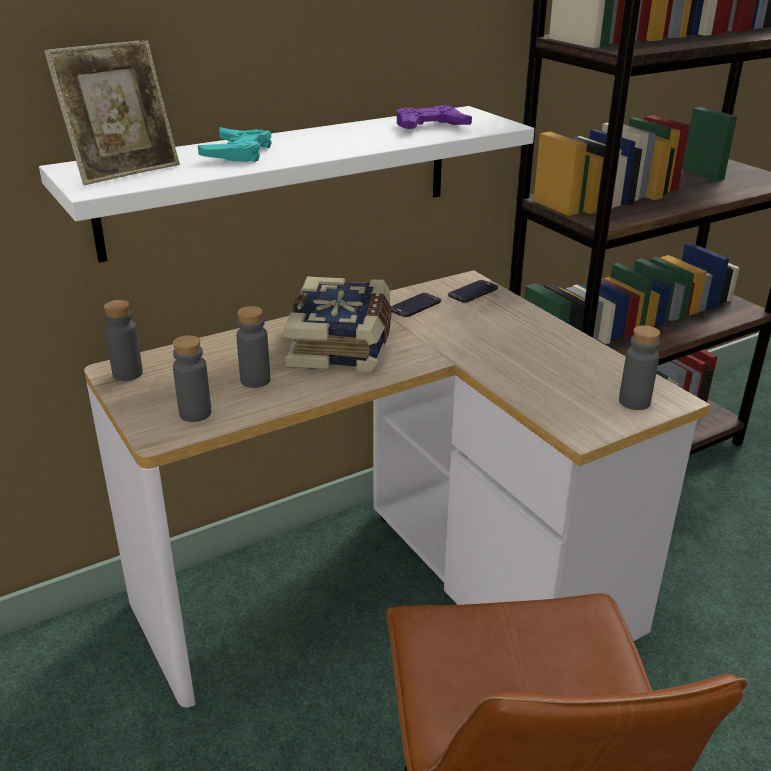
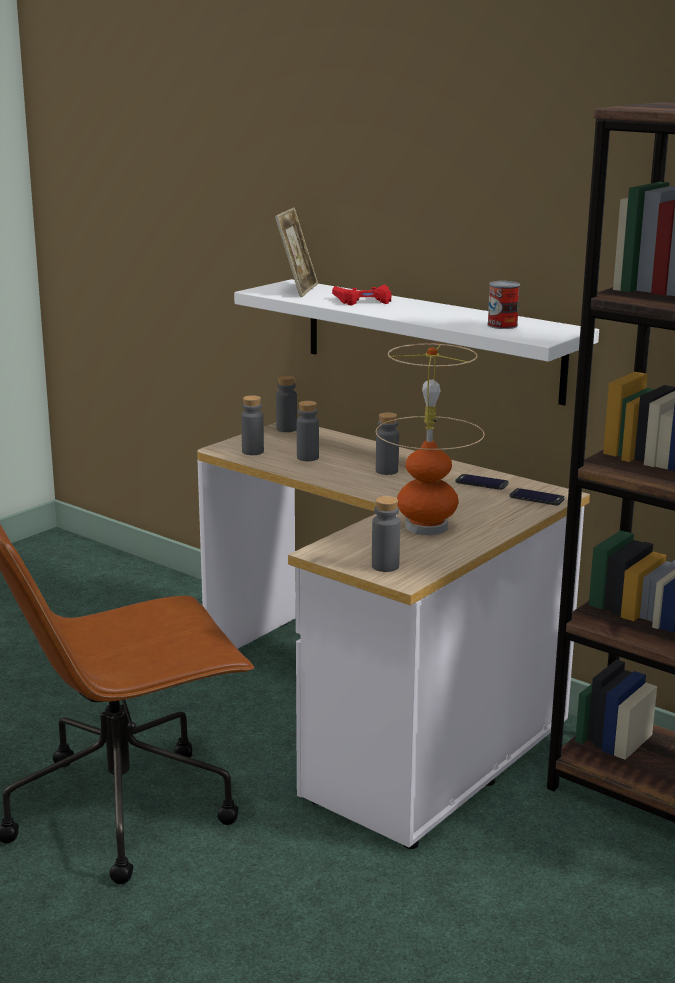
camera: 70 degrees right, 10 degrees down
(124, 171) = (297, 290): picture frame -> picture frame turned 105 degrees counterclockwise
(238, 153) = (364, 300): turquoise game controller -> red game controller
(343, 344) = (386, 471): book -> grey bottle
(430, 126) = (502, 325): purple game controller -> can
(530, 358) = (427, 527): none -> table lamp

